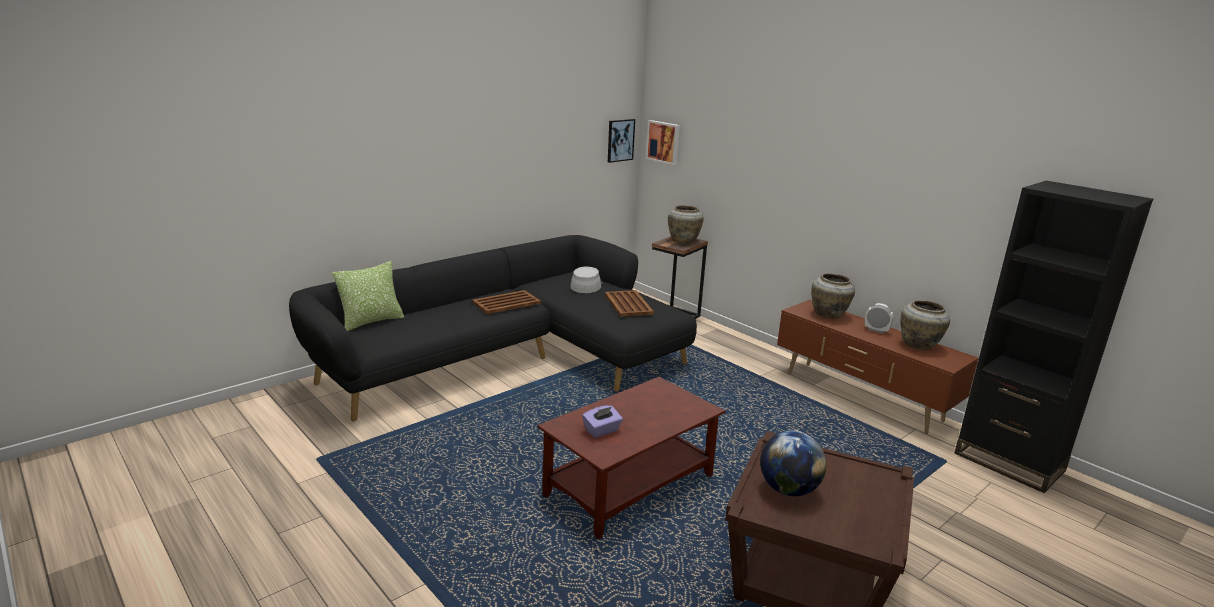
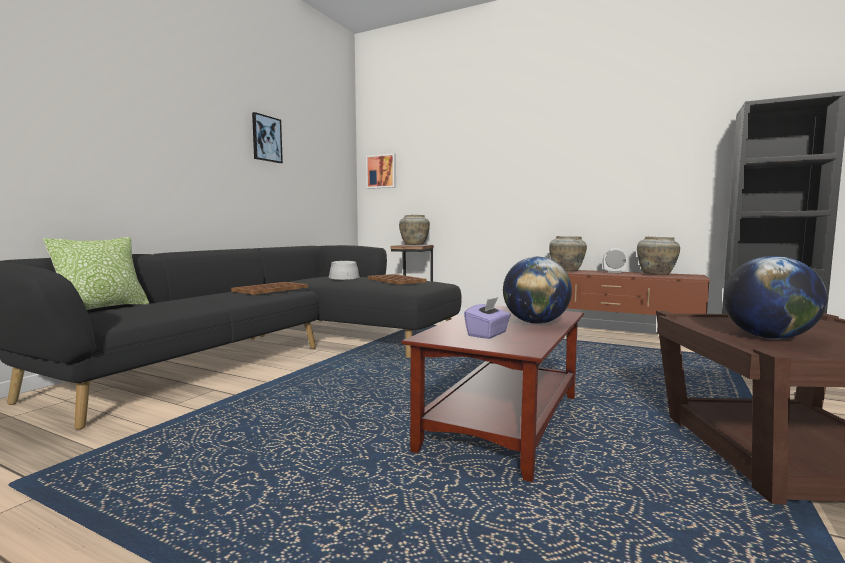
camera: 20 degrees left, 15 degrees down
(620, 140) = (344, 172): picture -> picture (266, 138)
(658, 421) = (535, 323): none -> globe

